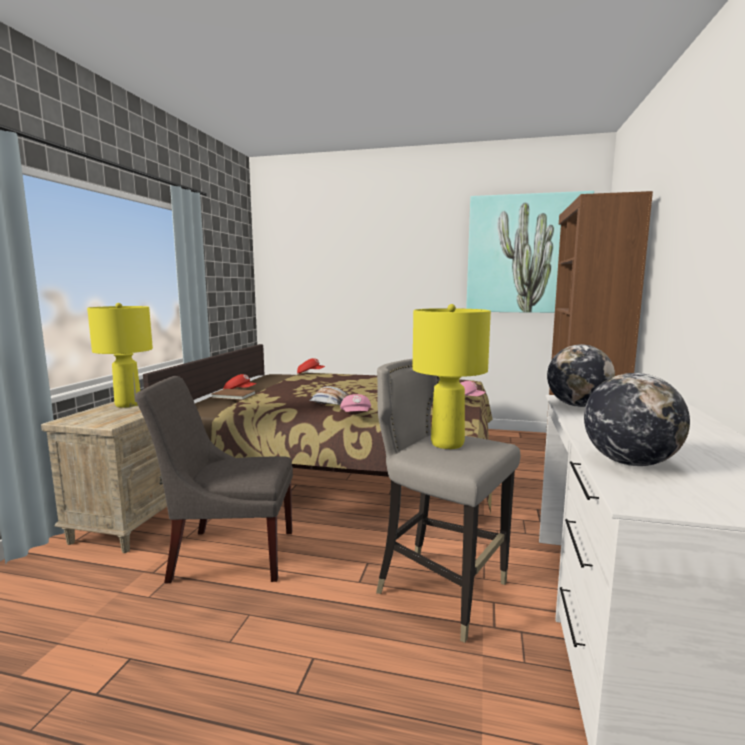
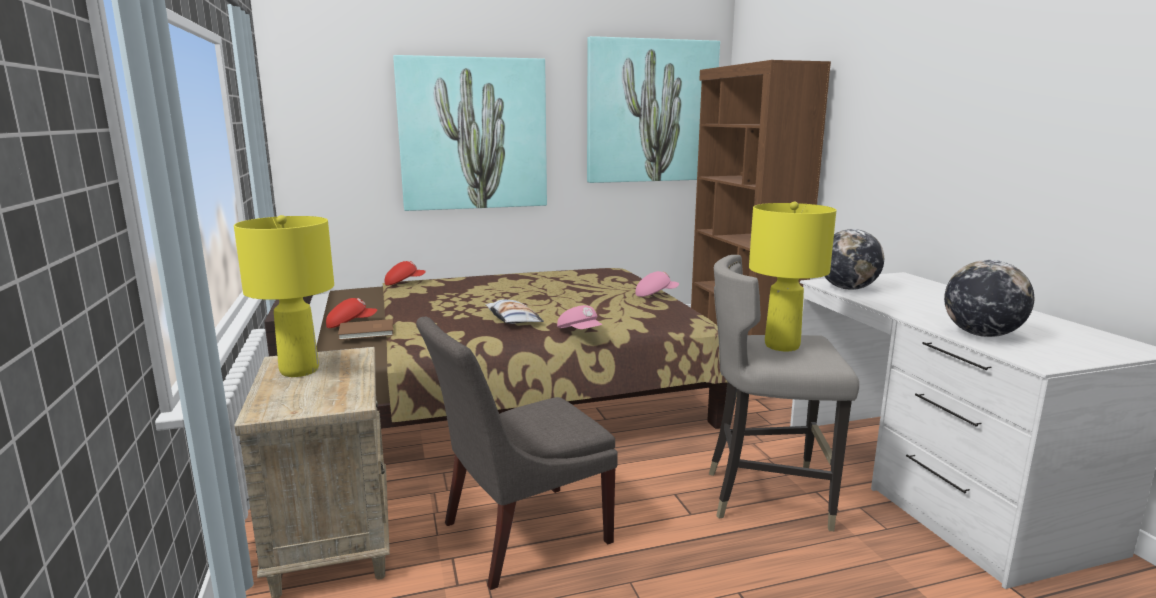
camera: 30 degrees left, 5 degrees up
(379, 273) = (473, 134): none -> picture

